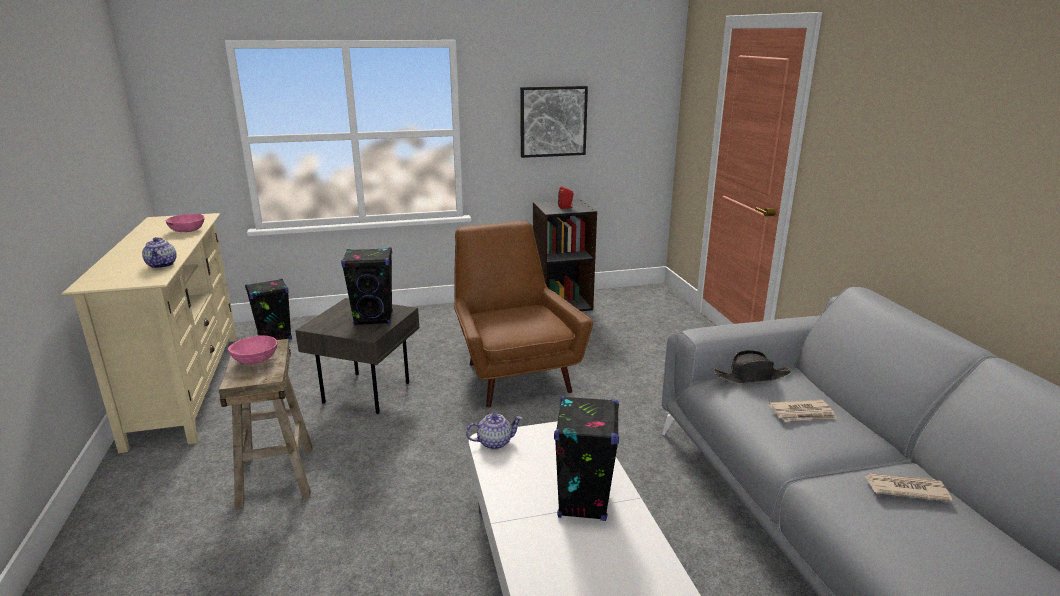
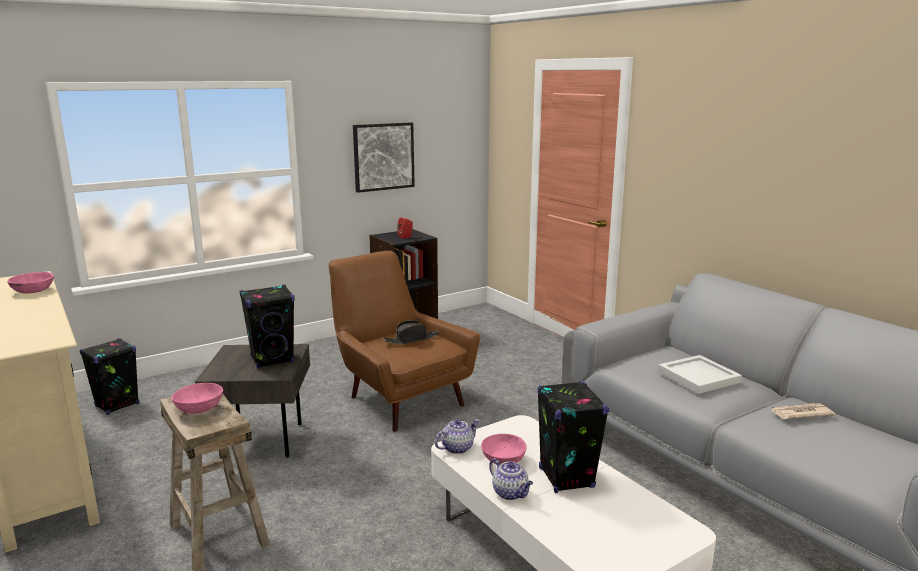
camera: 20 degrees left, 5 degrees down
(162, 265) = (47, 326): teapot -> teapot (511, 493)
(532, 465) = (503, 459): none -> pink bowl
(751, 376) = (643, 356): black hat -> black hat (411, 339)
(802, 413) = (698, 376): newspaper -> white tray

